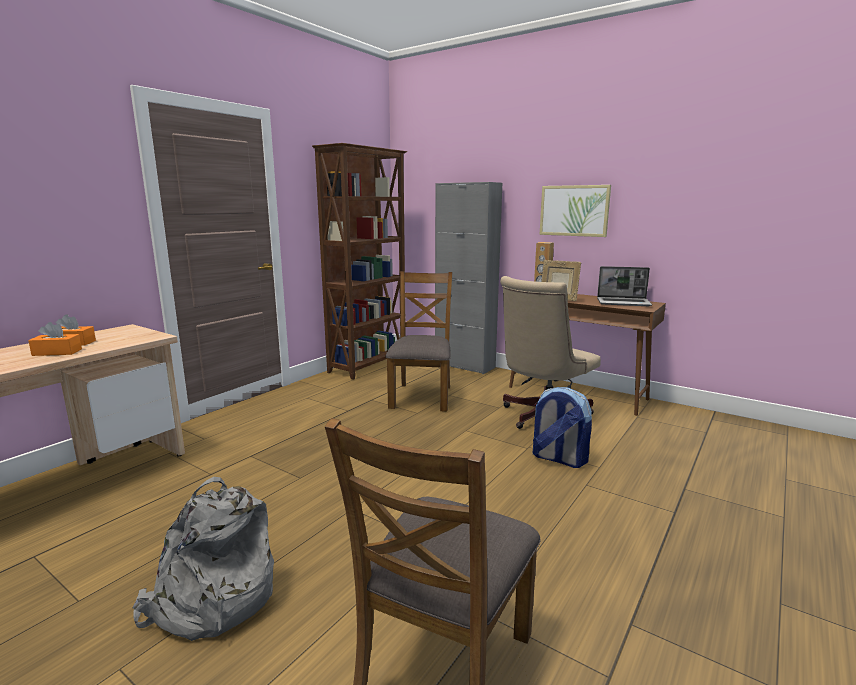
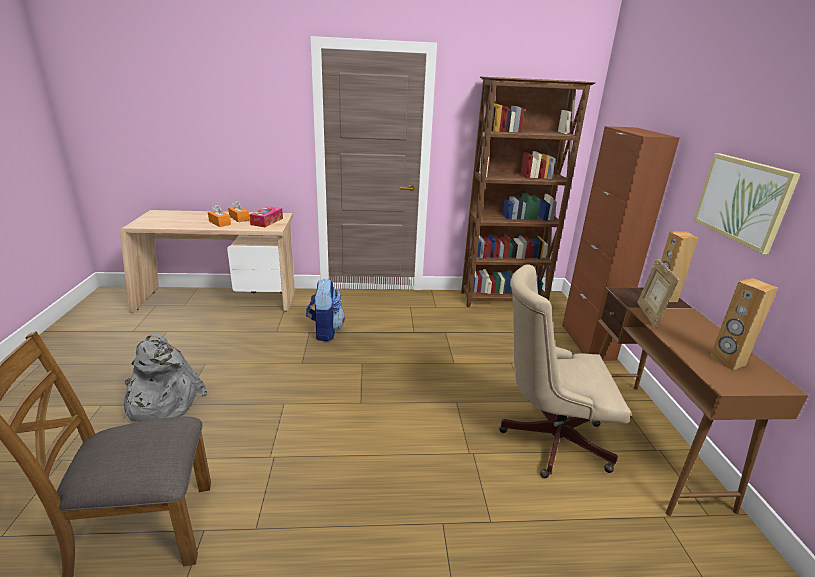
camera: 50 degrees right, 10 degrees up
(126, 335) = (267, 221): none -> tissue box
(422, 396) = (486, 351): brown chair -> none
(464, 365) = (587, 342): grey cabinet -> brown cabinet
(558, 458) = (472, 482): backpack -> backpack (325, 331)
(624, 303) = (727, 361): laptop -> brown speaker

